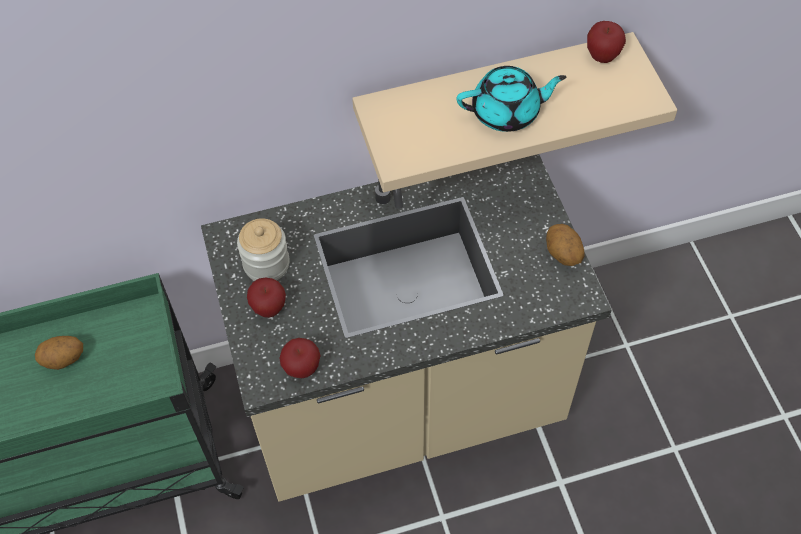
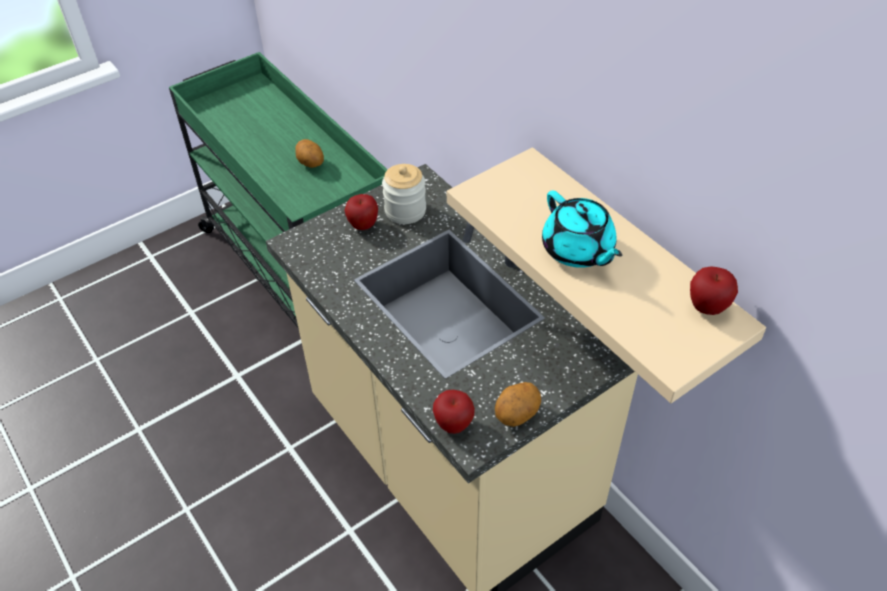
camera: 70 degrees right, 10 degrees down
(302, 369) = (313, 262): apple -> apple (453, 425)

